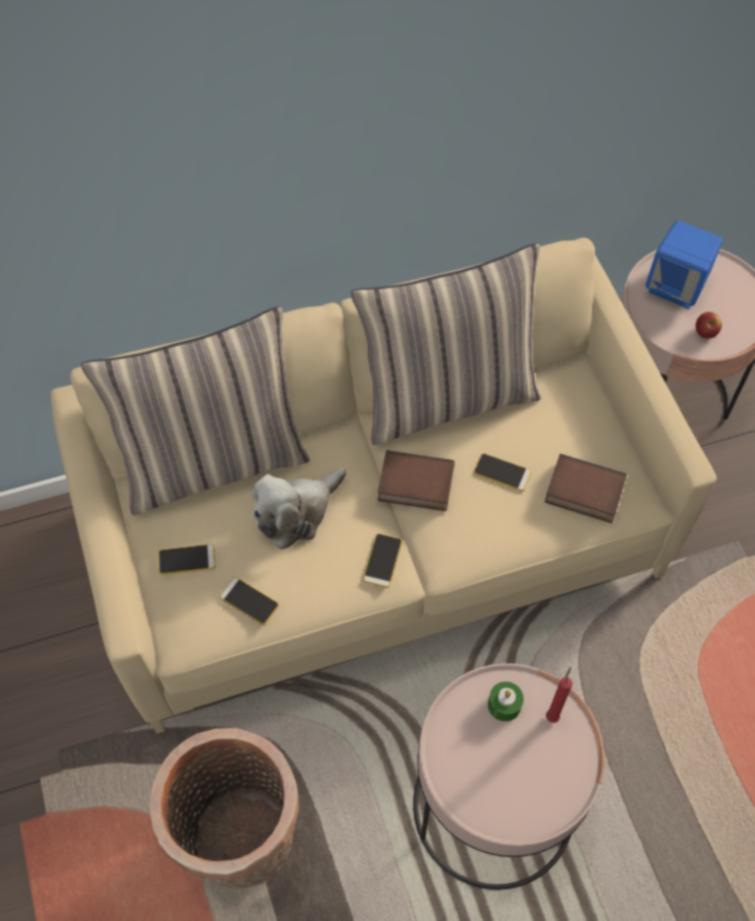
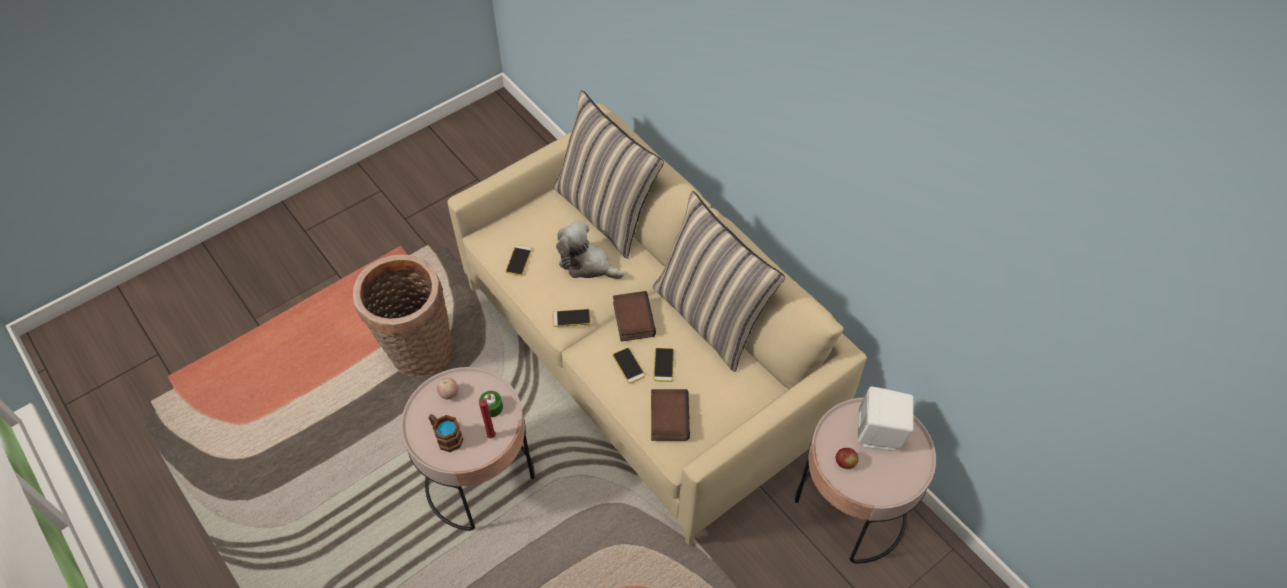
camera: 70 degrees right, 5 degrees down
(187, 560) = (534, 222): phone -> phone (628, 365)
(461, 759) = (449, 394): none -> apple
(534, 782) = (446, 437): none -> mug
(676, 287) = (879, 433): blue speaker -> white speaker

